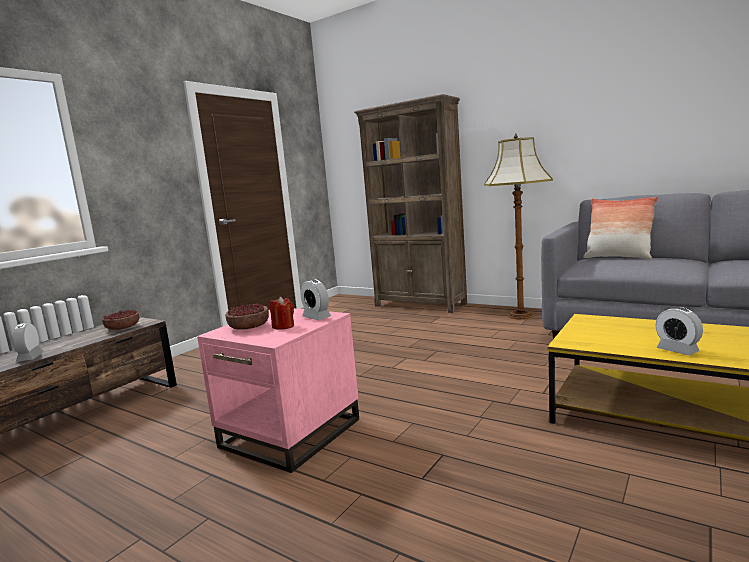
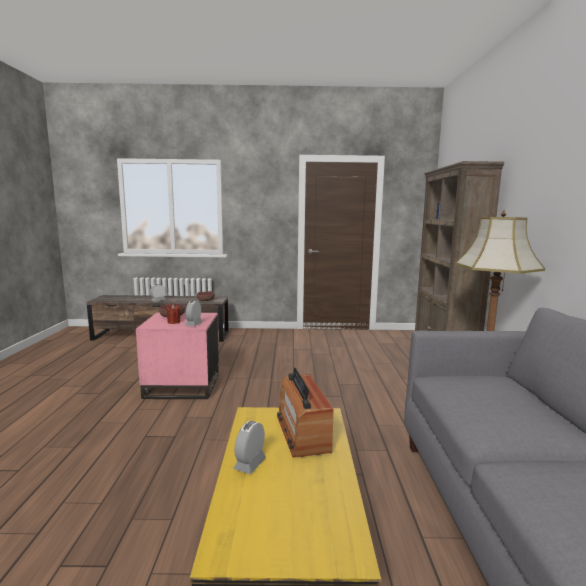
camera: 55 degrees right, 0 degrees up
(618, 257) = (519, 391): pillow -> none
(619, 329) = (302, 432): none -> radio

